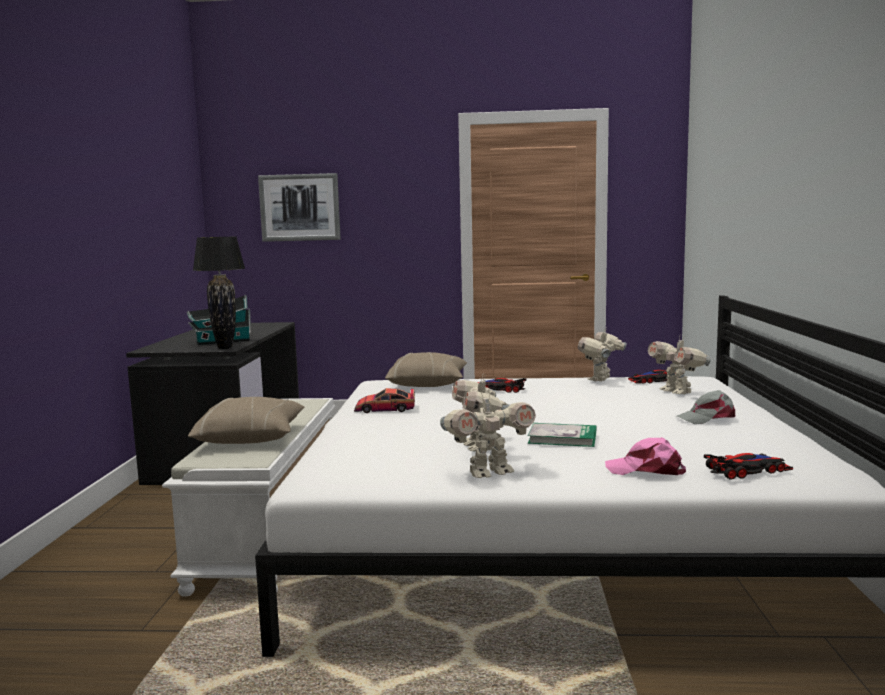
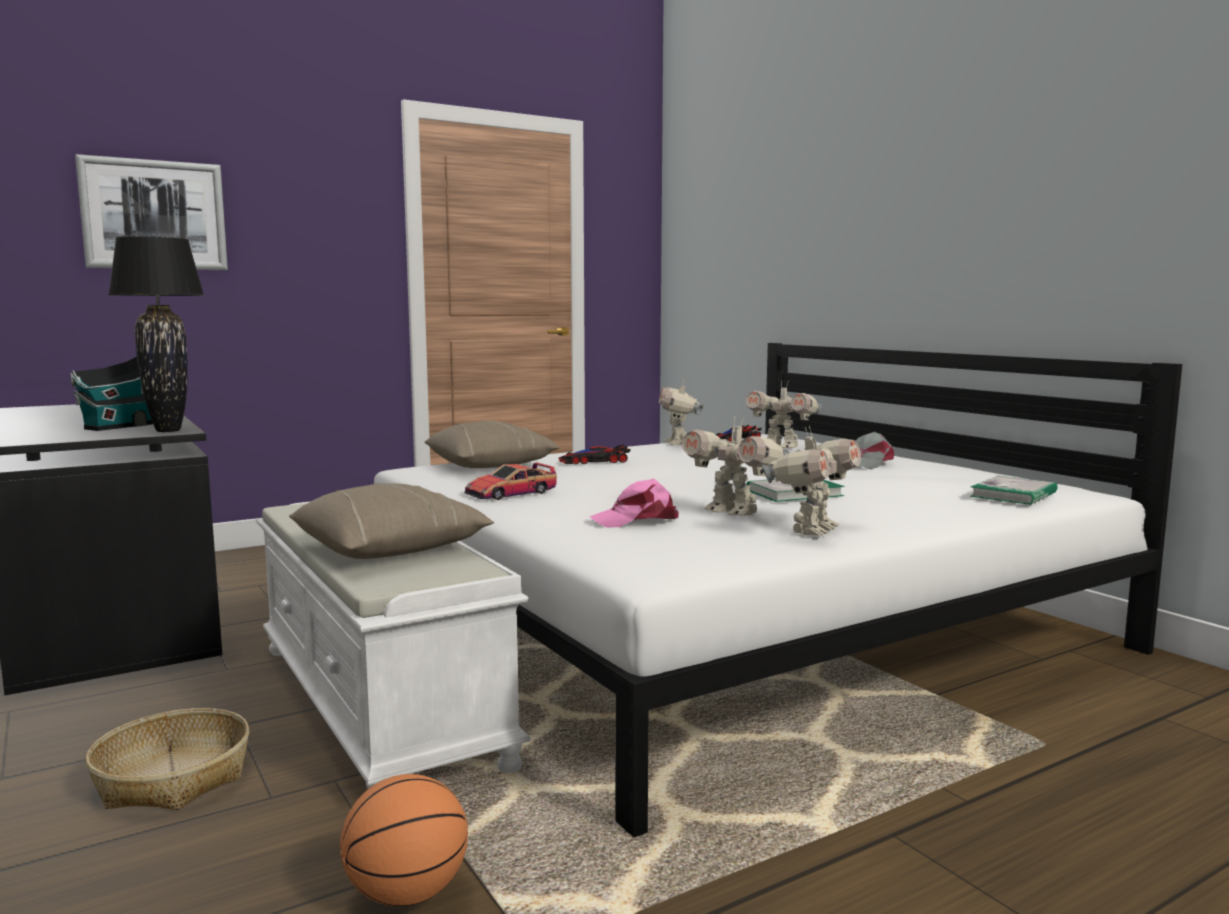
camera: 35 degrees left, 0 degrees up
(131, 643) = (407, 894): none -> basketball
(136, 547) = (172, 778): none -> basket
(646, 470) = (937, 507): pink cap -> pink cap (636, 520)
(748, 470) = (1013, 494): toy car -> book

